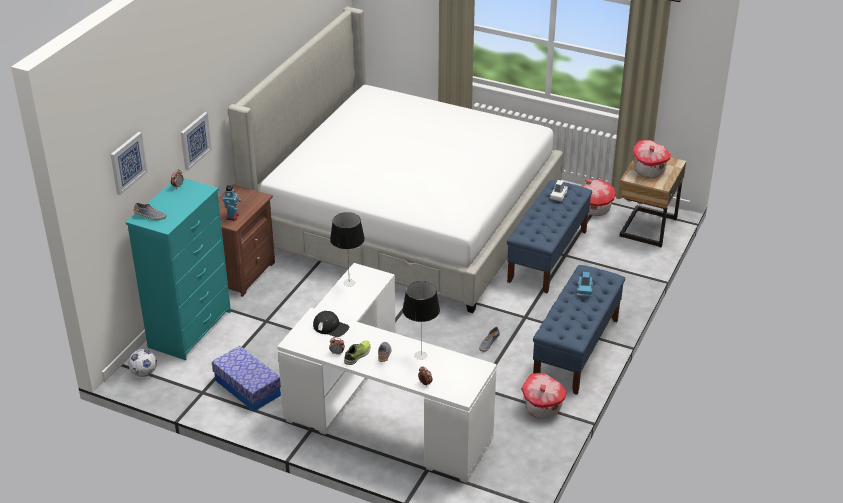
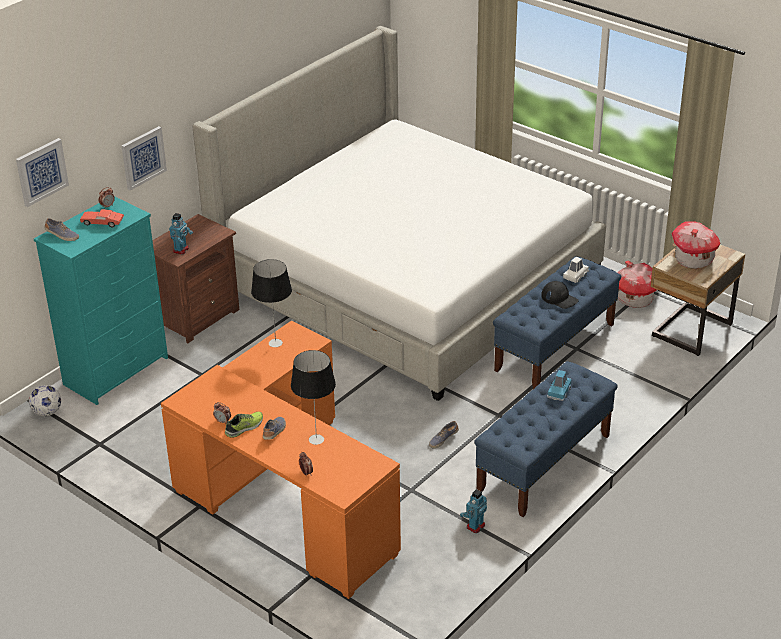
camera: 15 degrees right, 0 degrees up
(180, 201) = (102, 223): none -> red toy car
(247, 388) = (150, 447): storage box -> none
(331, 327) = (229, 390): black cap -> black cap (559, 298)
(378, 412) = (283, 498): white desk -> orange desk
(542, 408) = (475, 526): toy house -> toy robot

